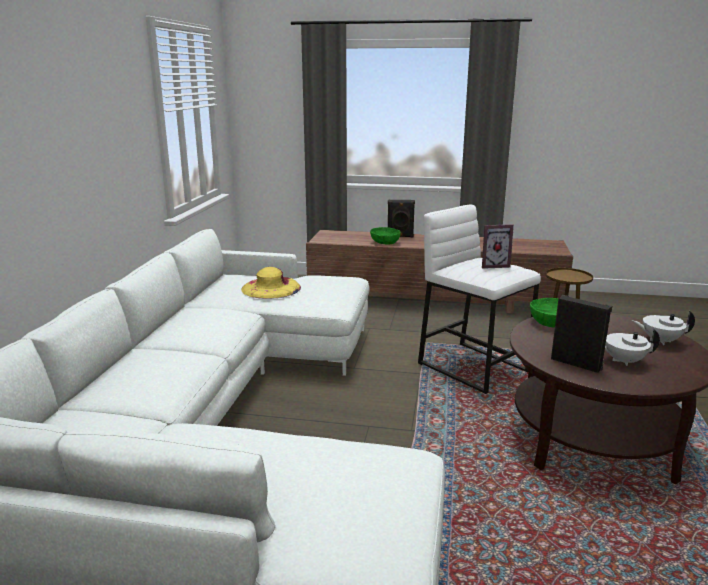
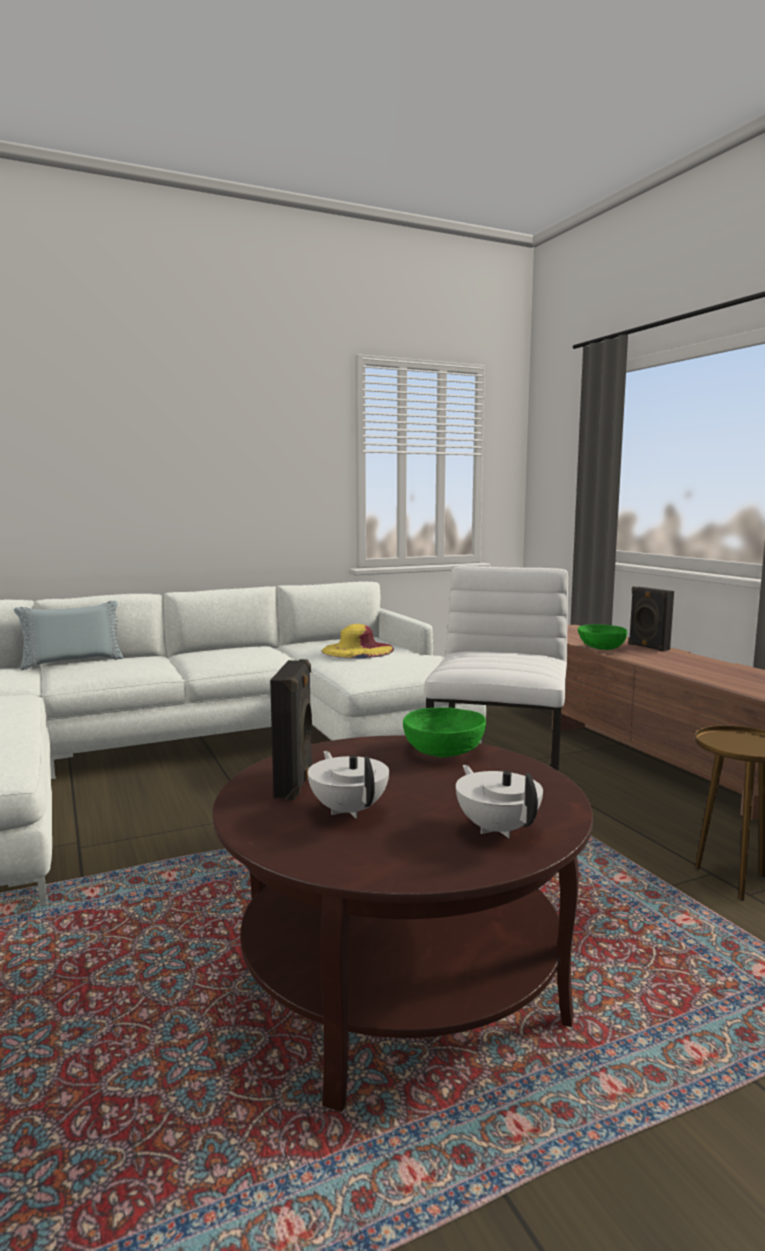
camera: 55 degrees right, 10 degrees down
(97, 387) = (72, 662): none -> blue pillow
(493, 265) = (504, 658): picture frame -> none

